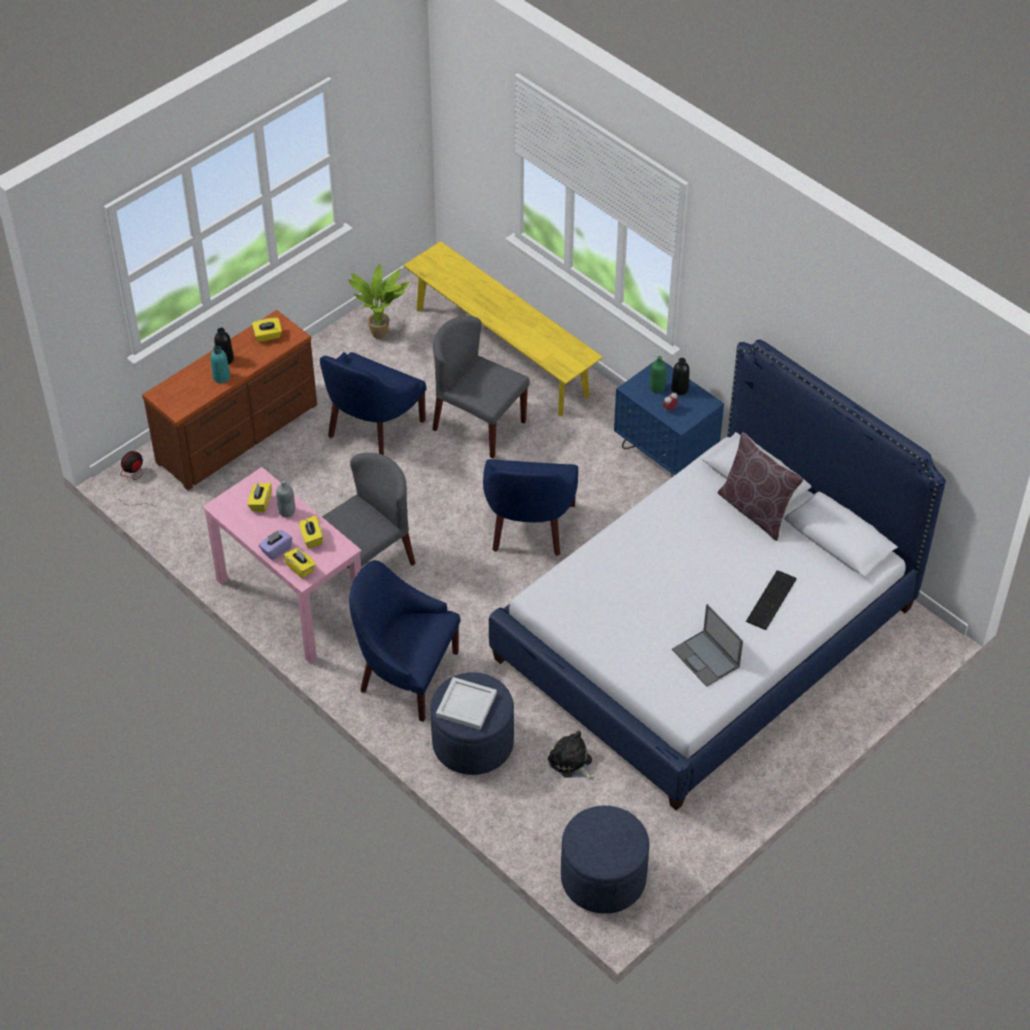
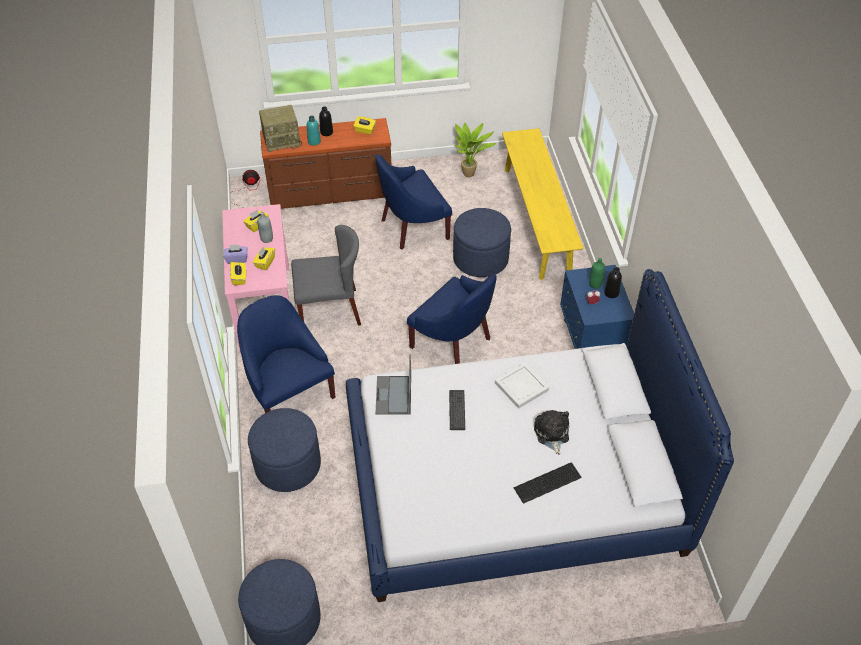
camera: 35 degrees right, 0 degrees up
(182, 394) = (282, 140): none -> radio
(465, 705) = (276, 432): white tray -> white tray (520, 386)
(478, 425) = (480, 258): grey chair -> blue ottoman
(528, 528) = (454, 341): blue armchair -> blue armchair turned 90 degrees counterclockwise
(571, 762) = (338, 519): plush toy -> plush toy (551, 434)
(634, 581) = (457, 410): none -> keyboard
(706, 659) = (458, 498): laptop -> laptop (394, 396)
(756, 510) = (594, 408): brown pillow -> none

